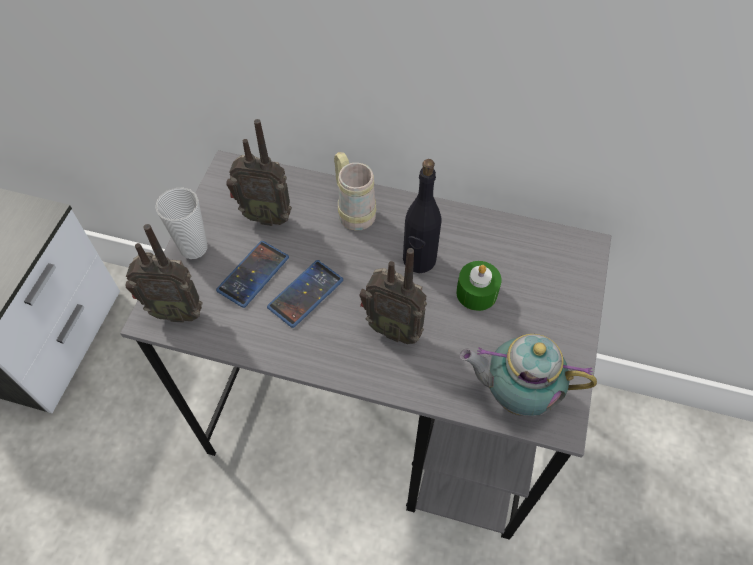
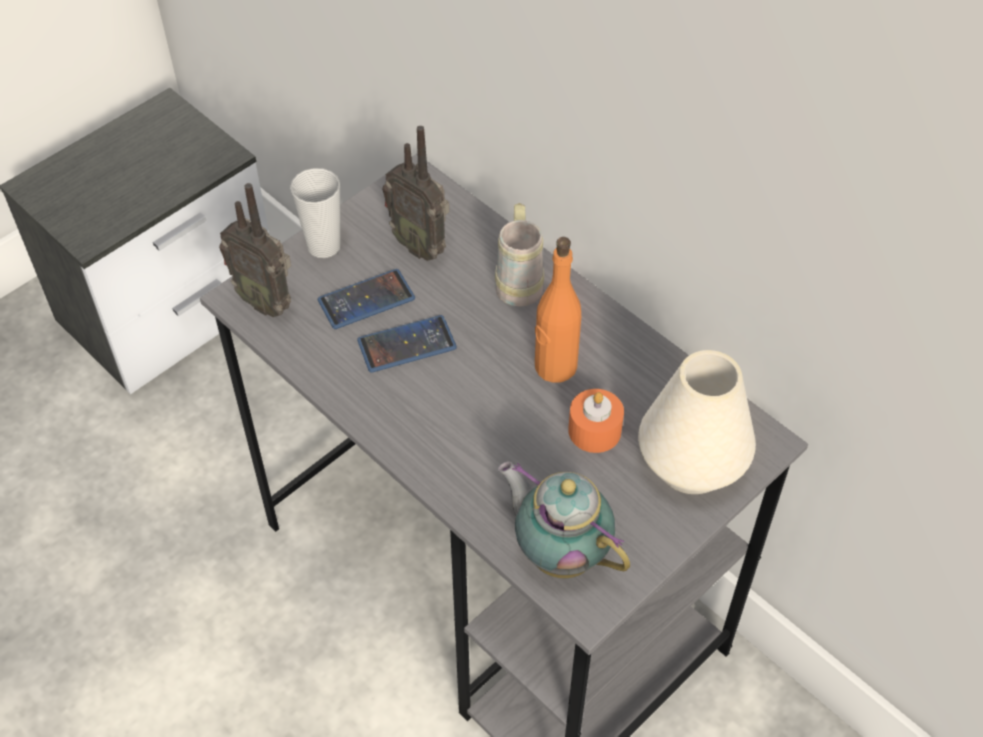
camera: 30 degrees right, 5 degrees down
(393, 328) = (475, 423): radio -> none
(419, 260) = (555, 366): black bottle -> orange bottle
(476, 293) = (594, 430): green candle -> orange candle
(553, 284) = (691, 463): none -> white vase

